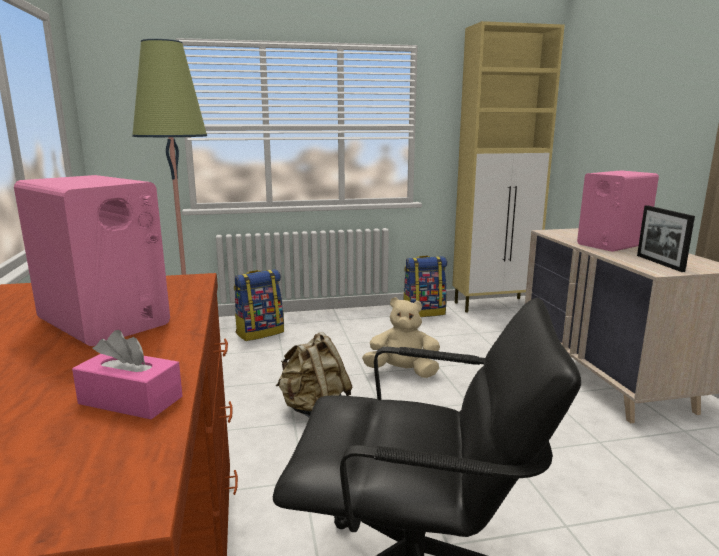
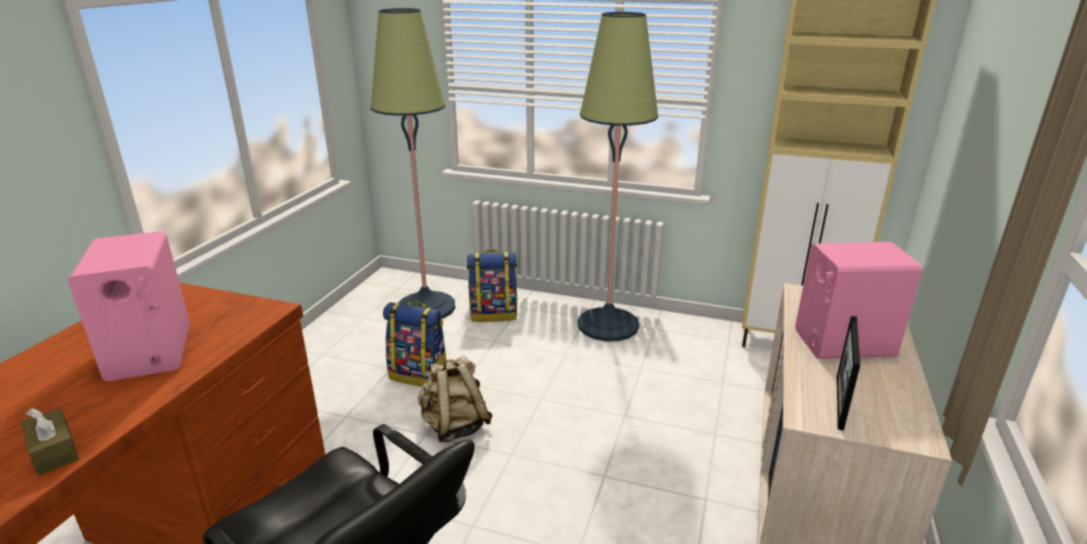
camera: 30 degrees right, 10 degrees up
(130, 400) = (54, 451): pink tissue box -> brown tissue box
(361, 320) = (608, 325): none -> floor lamp
(402, 372) = (580, 410): beige plush toy -> none
(424, 312) = (690, 333): backpack -> backpack (419, 375)

